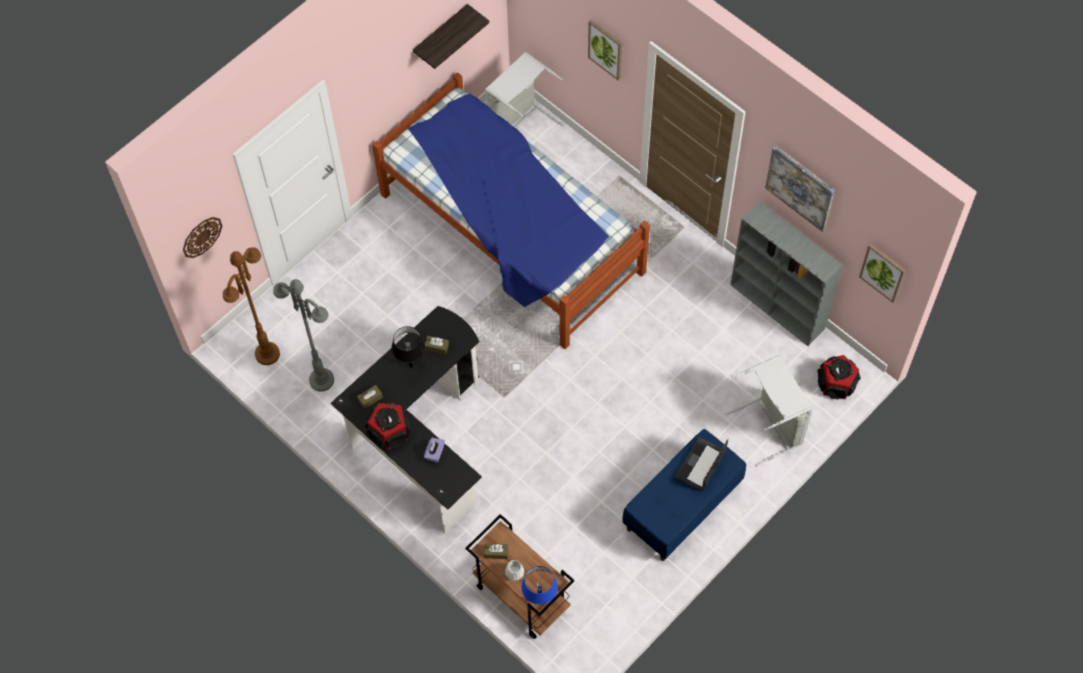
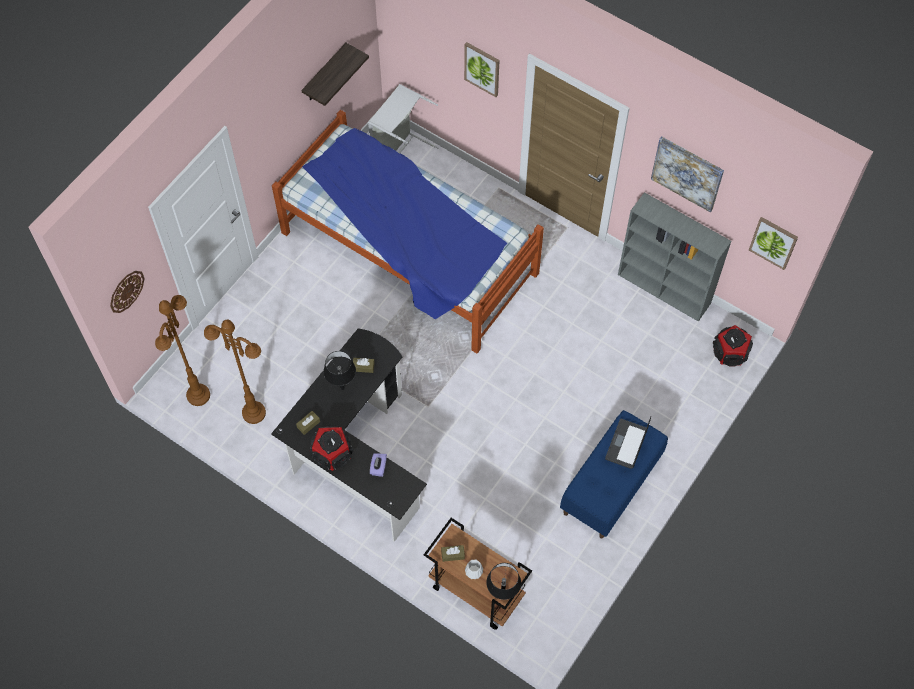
camera: 10 degrees left, 0 degrees up
(321, 380) = (253, 413): grey floor lamp -> brown floor lamp
(540, 601) = (502, 595): blue table lamp -> black table lamp
(770, 426) = (678, 399): grey laundry basket -> none

